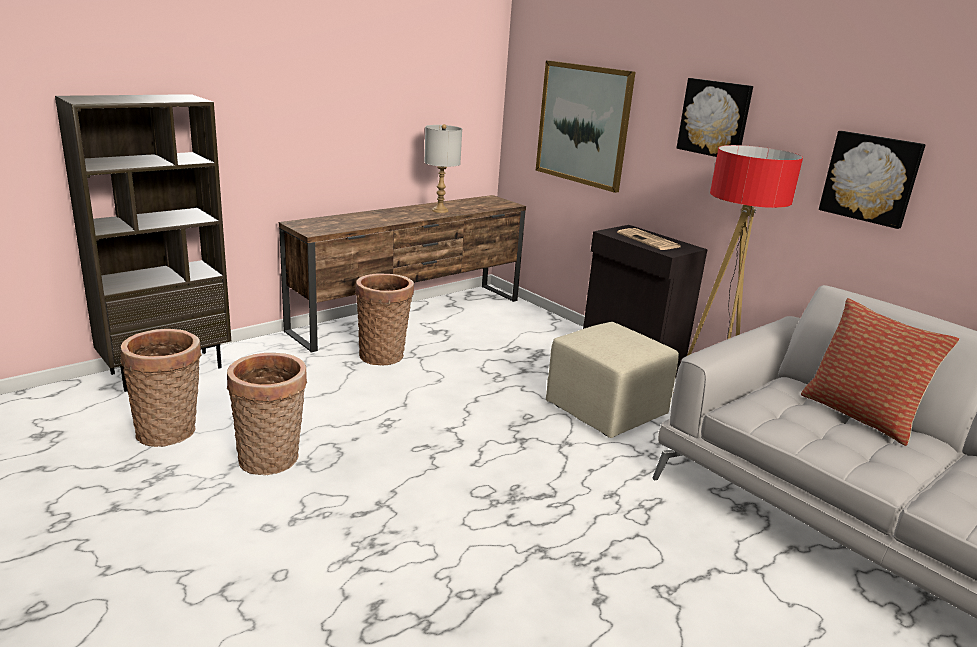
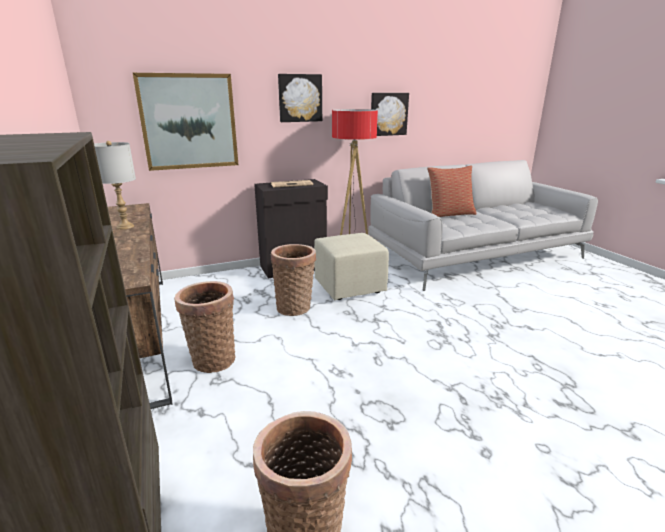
camera: 70 degrees left, 0 degrees up
(272, 460) = (383, 445): basket -> basket (295, 306)

